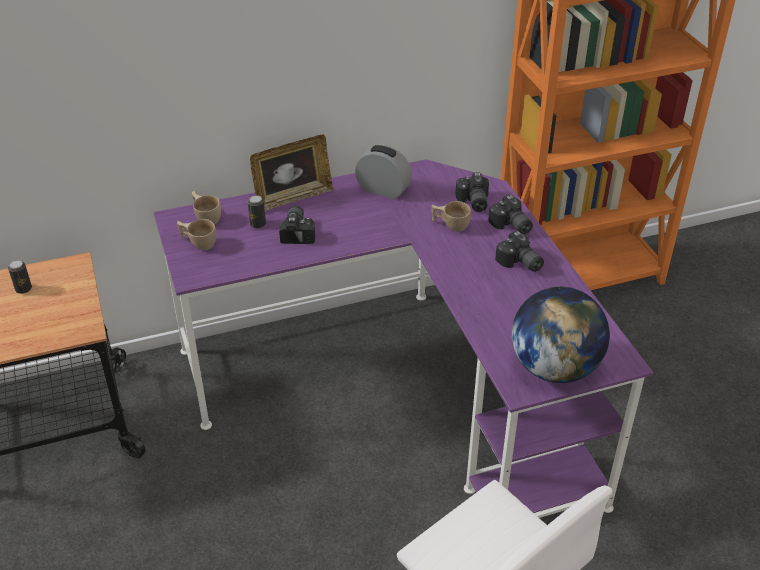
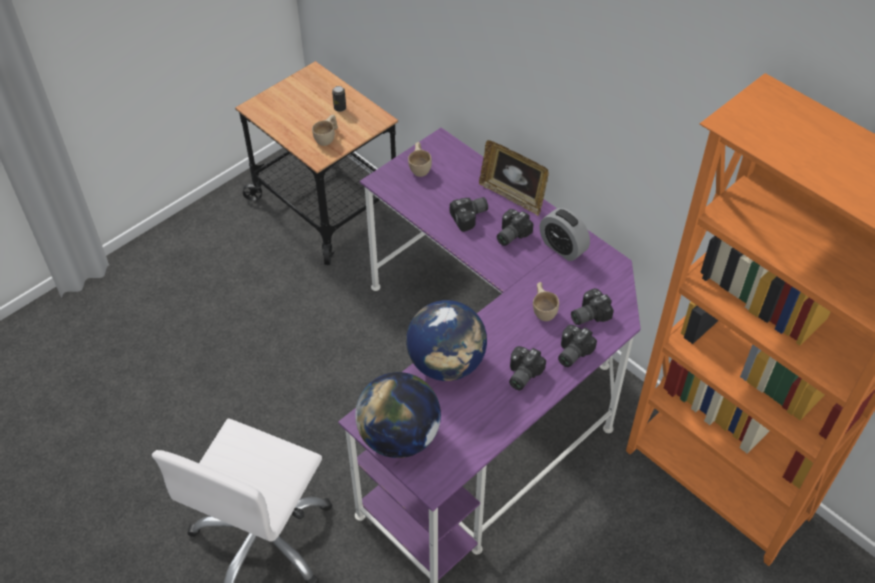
camera: 65 degrees right, 10 degrees up
(206, 217) = (453, 158): beige cup -> beige cup (327, 138)
(258, 224) = (464, 190): can -> none
(341, 215) = (510, 234): none -> camera
(383, 190) = (562, 247): alarm clock -> alarm clock turned 135 degrees clockwise
(479, 307) = (446, 364): none -> globe

